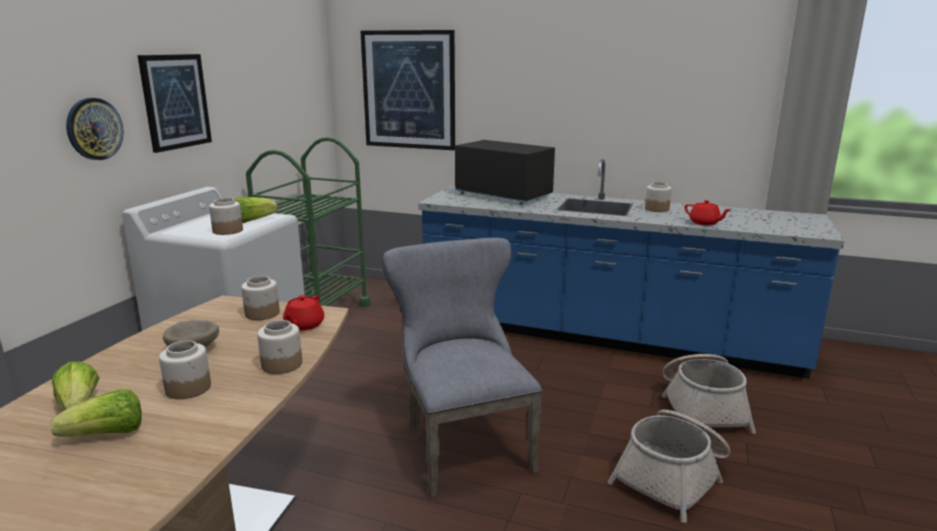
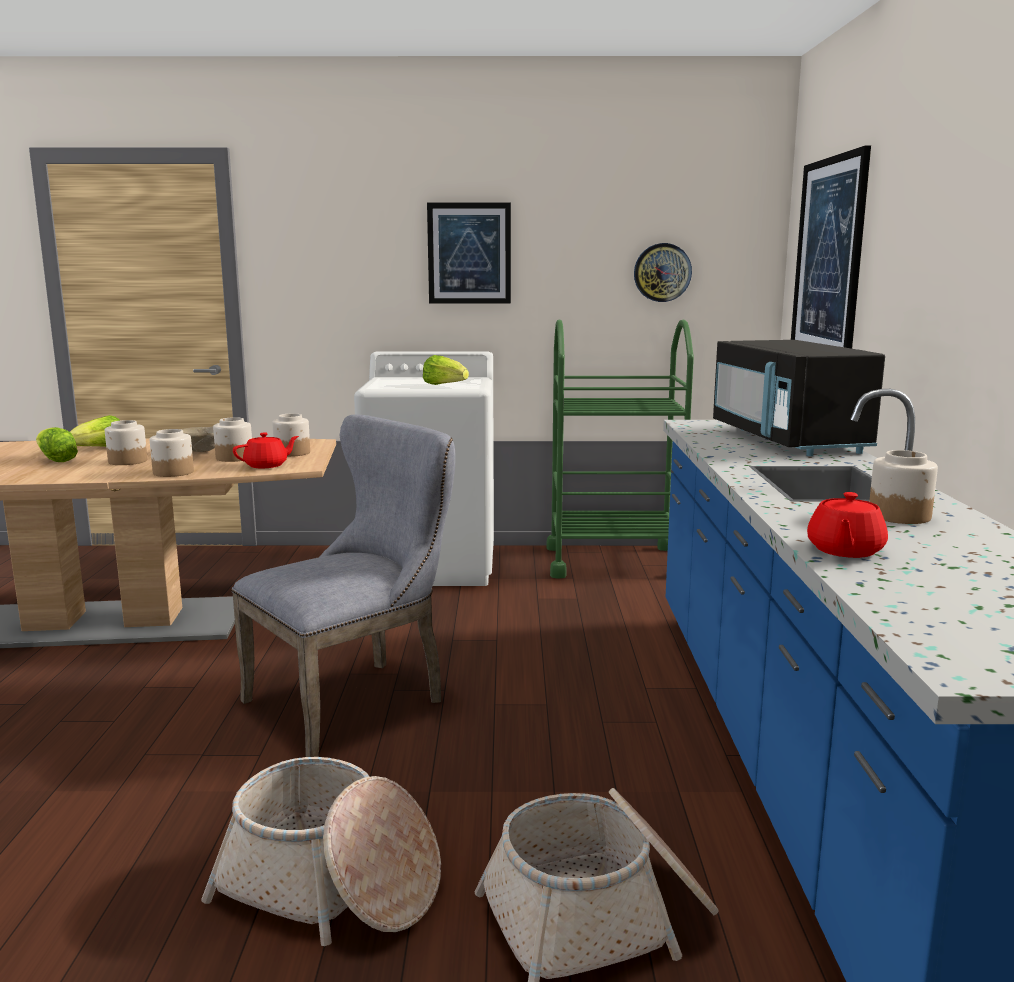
camera: 70 degrees right, 5 degrees down
(94, 129) = (364, 270): wall clock -> wall clock (662, 272)
(227, 231) = (400, 385): jar -> jar (234, 458)
(303, 325) = (267, 465): red teapot -> red teapot turned 150 degrees clockwise
(503, 196) = (787, 440): black microwave -> black microwave turned 150 degrees clockwise

